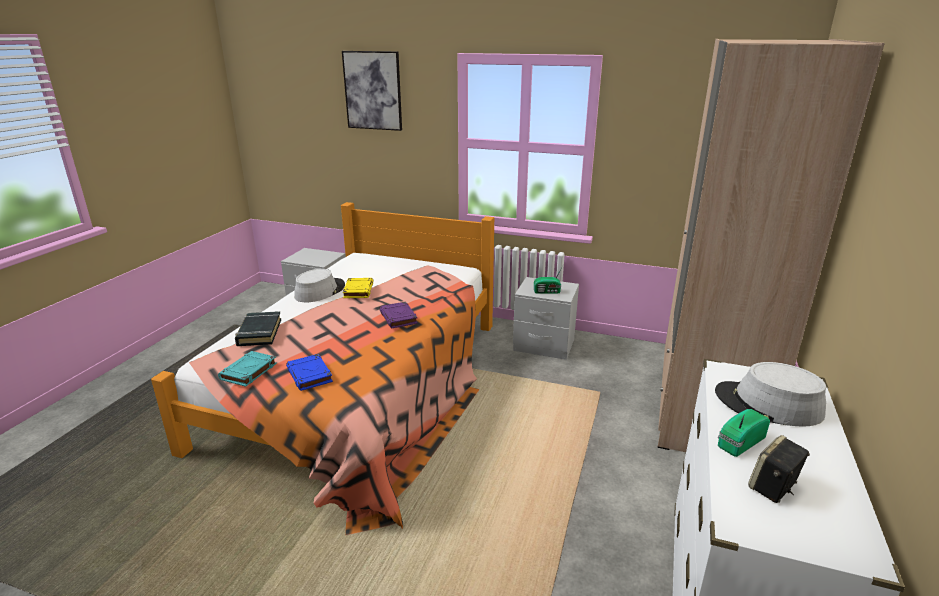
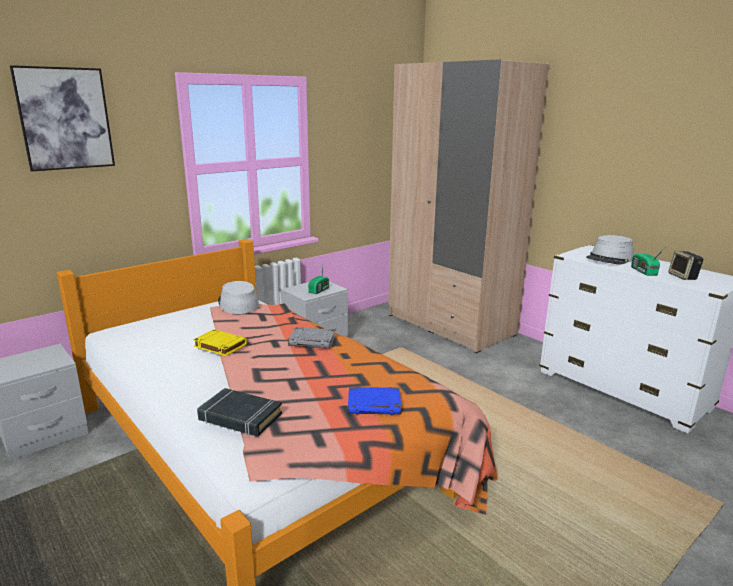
camera: 60 degrees left, 5 degrees down
(248, 372) = (328, 439): turquoise book -> none
(319, 291) = (173, 368): grey hat -> grey hat (237, 303)
(398, 318) = (313, 341): purple book -> grey book

